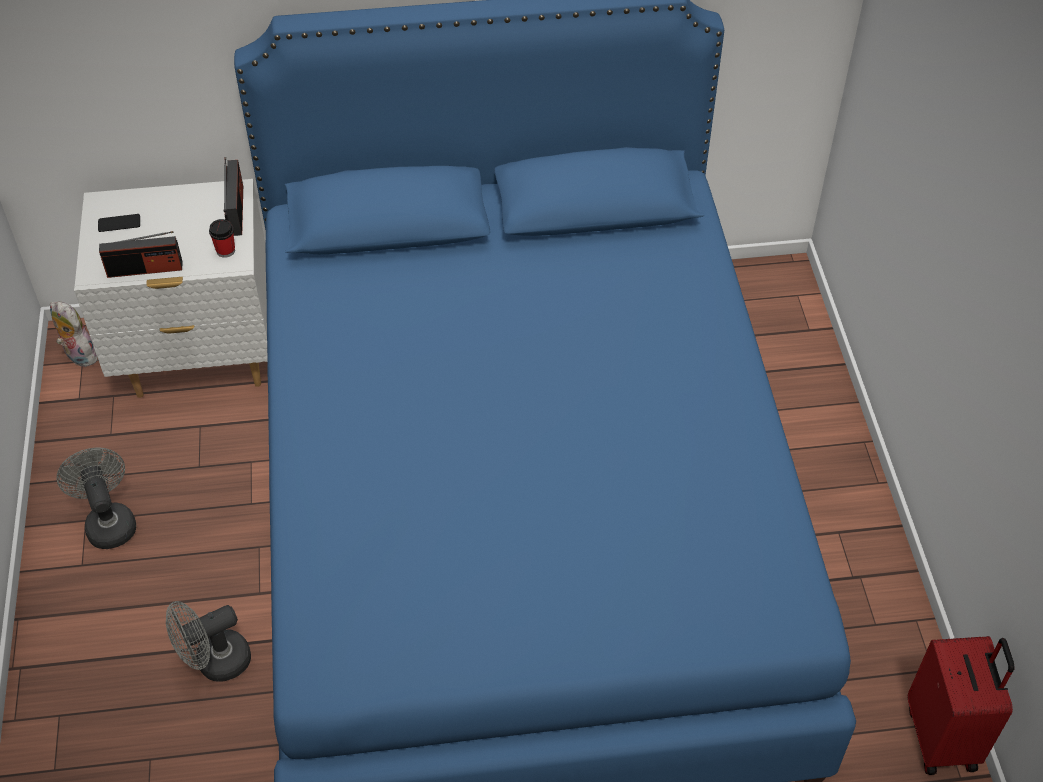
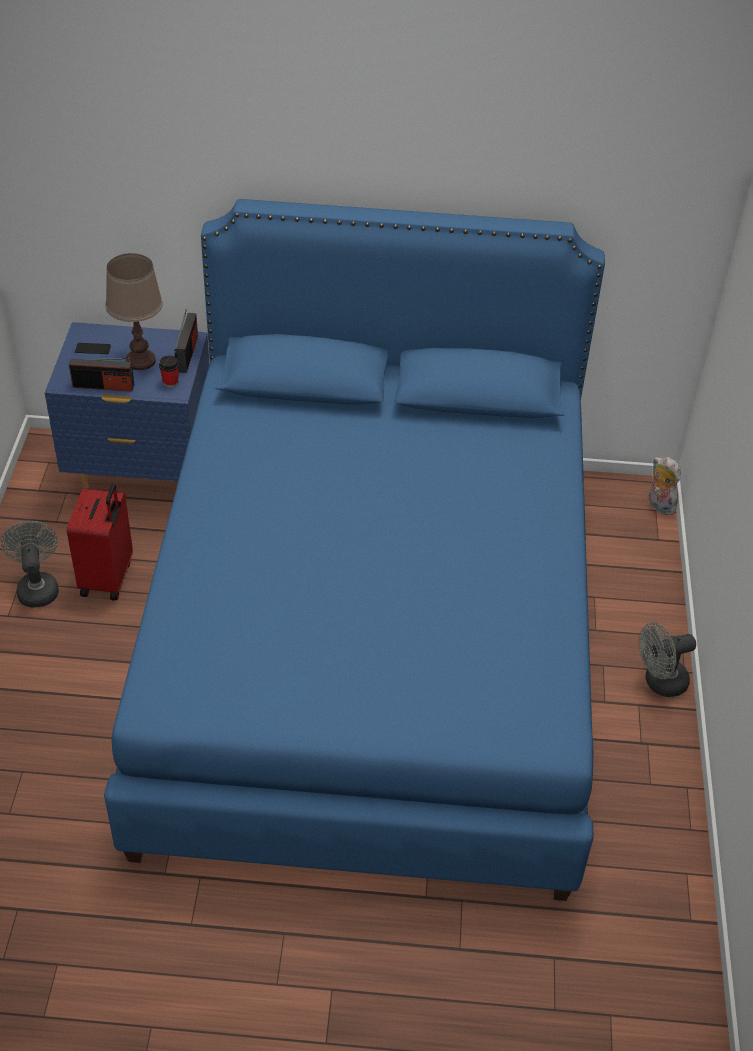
camera: 10 degrees right, 5 degrees down
(78, 355) = (47, 457): plush toy -> plush toy (658, 505)
(181, 228) = (140, 360): none -> brown table lamp
(200, 359) = (142, 476): white nightstand -> blue nightstand
(215, 663) = (93, 709): grey fan -> grey fan (659, 683)
(943, 737) = (684, 885): red suitcase -> red suitcase (108, 578)

